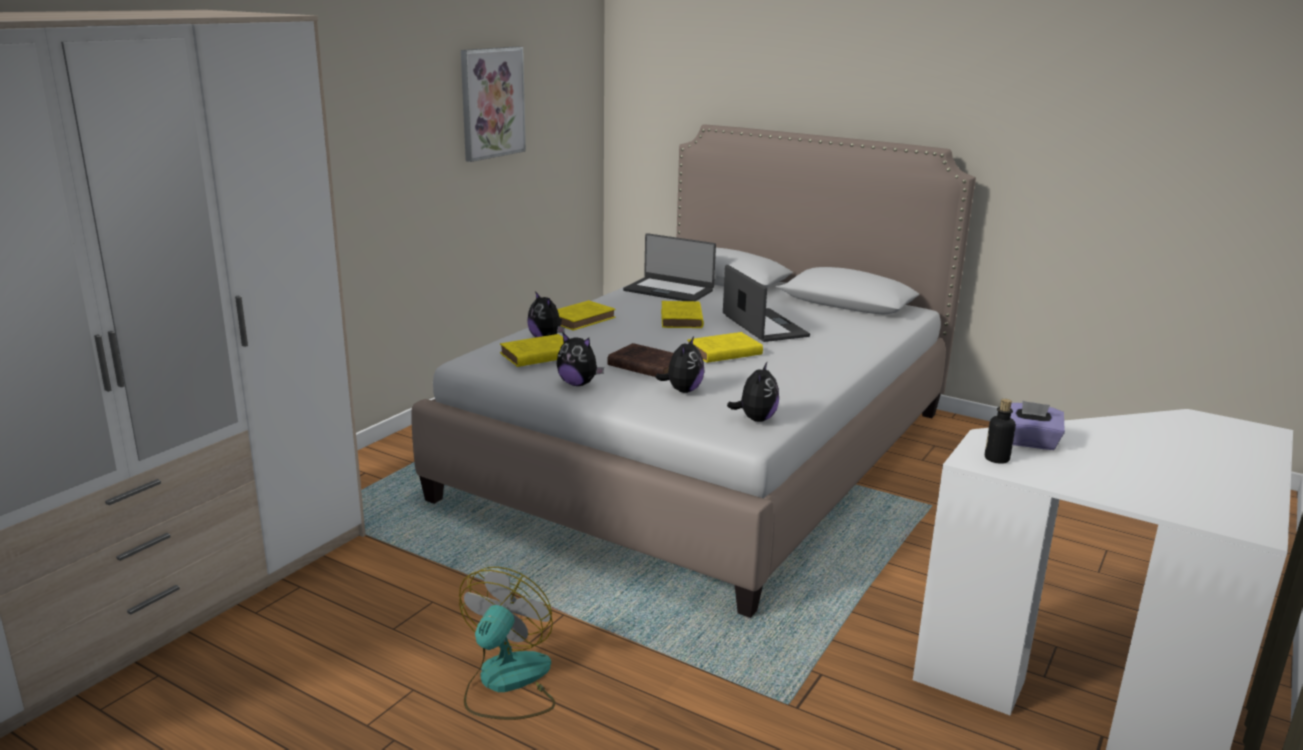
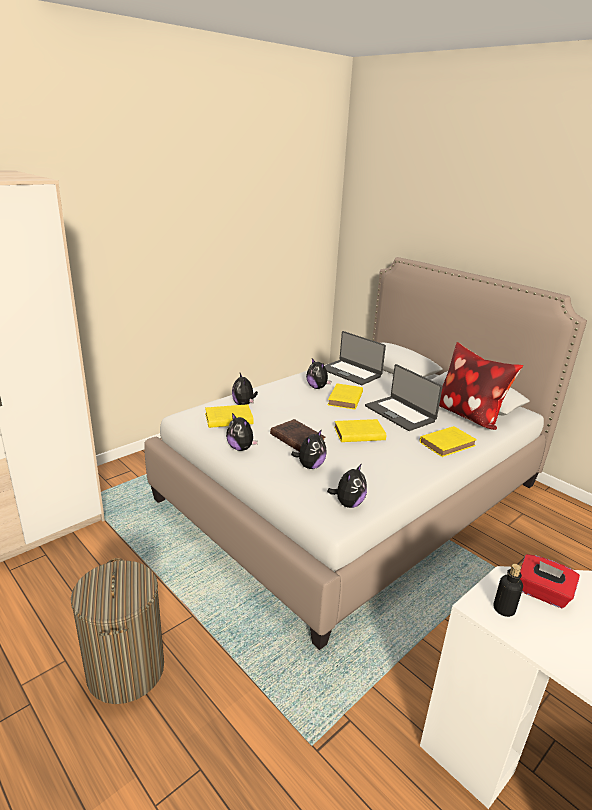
camera: 15 degrees right, 5 degrees up
(492, 103) = (247, 234): picture -> none
(506, 683) = (125, 670): fan -> laundry basket
(582, 319) = (278, 390): yellow book -> yellow book (448, 444)
(634, 311) = (317, 387): none -> plush toy
(763, 326) = (400, 413): laptop -> laptop turned 150 degrees clockwise
(848, 319) = (467, 415): none -> pillow
(1028, 442) = (542, 593): purple tissue box -> red tissue box

